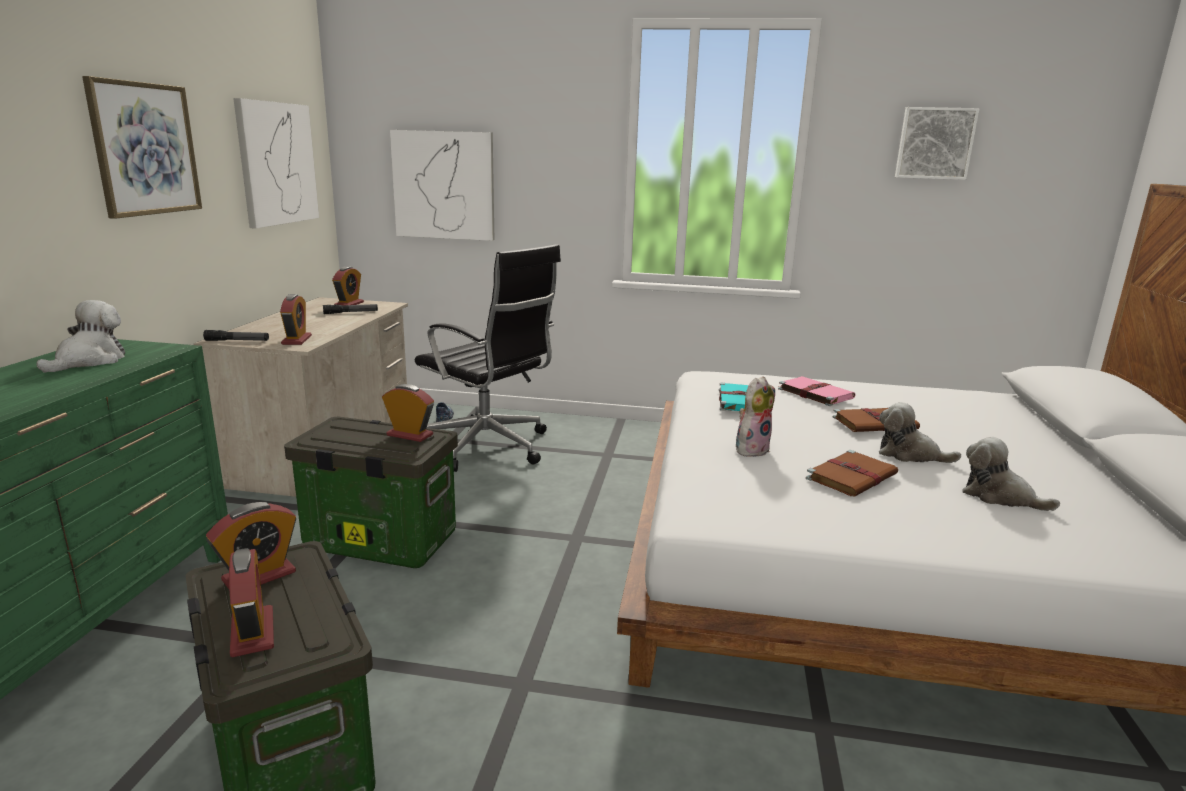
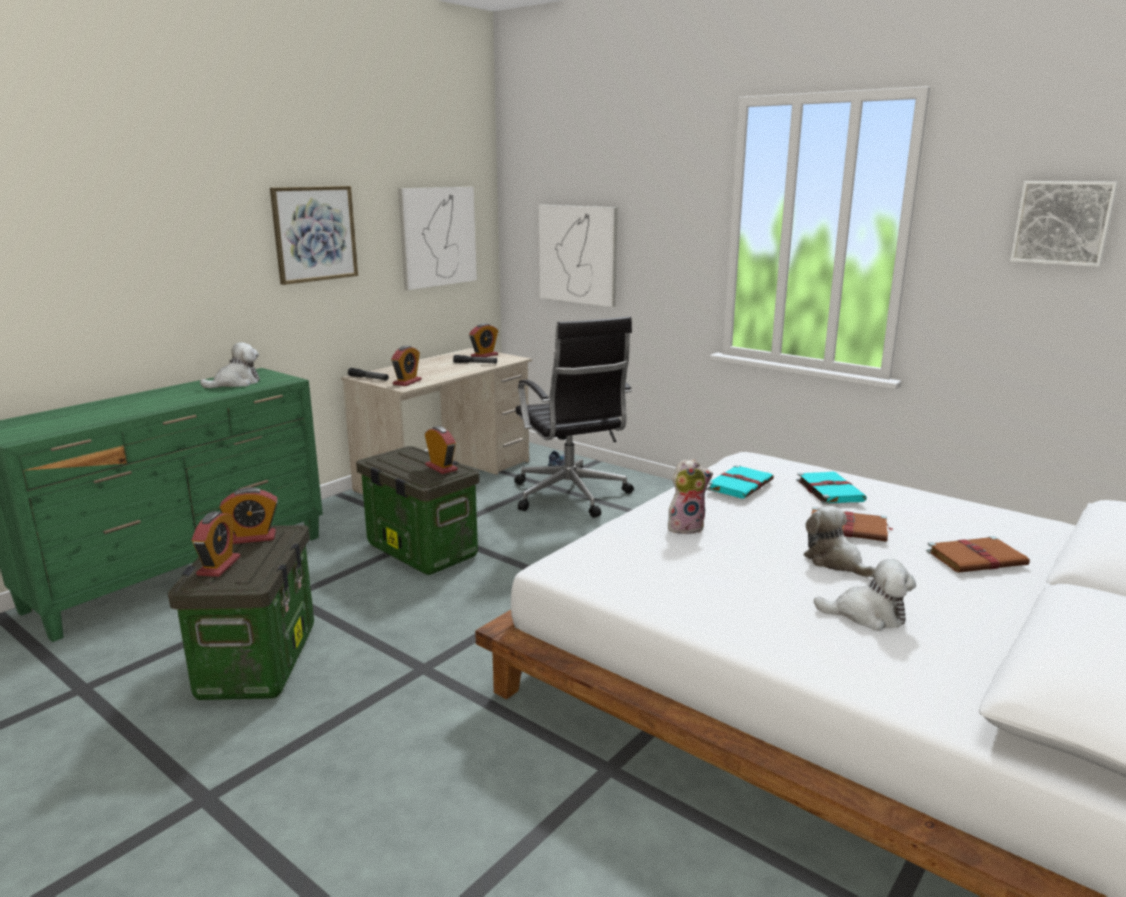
camera: 30 degrees right, 0 degrees up
(814, 393) = (829, 490): pink book -> turquoise book
(852, 476) = (742, 567): brown book -> brown book (977, 558)
(999, 497) = (867, 615): plush toy -> plush toy turned 120 degrees clockwise

